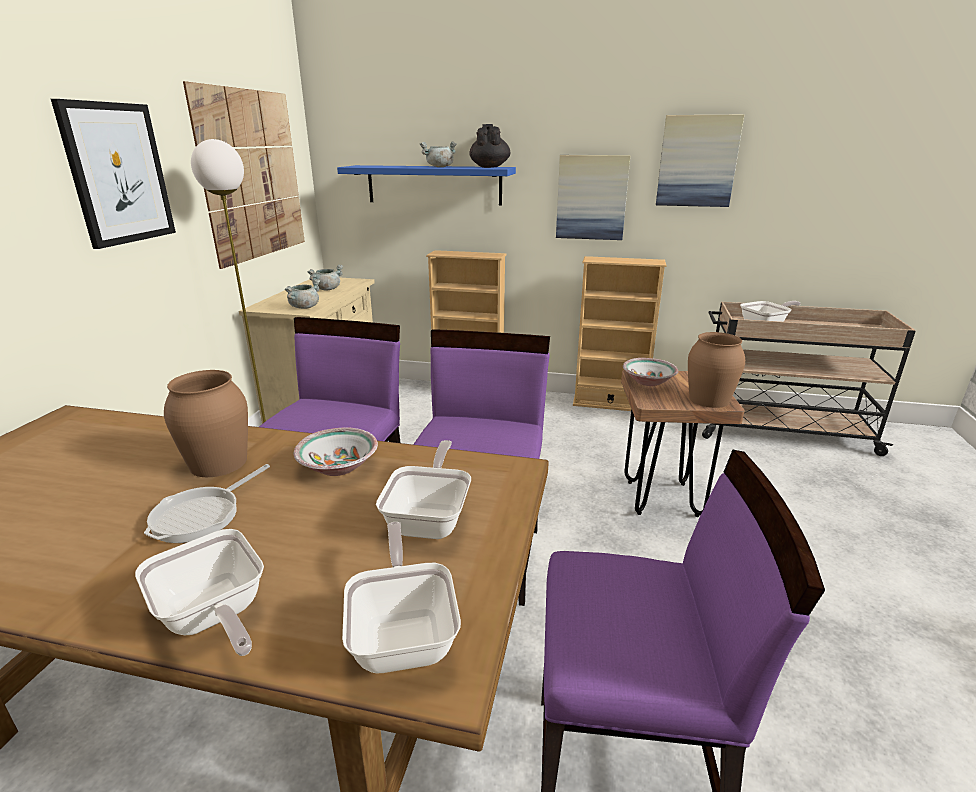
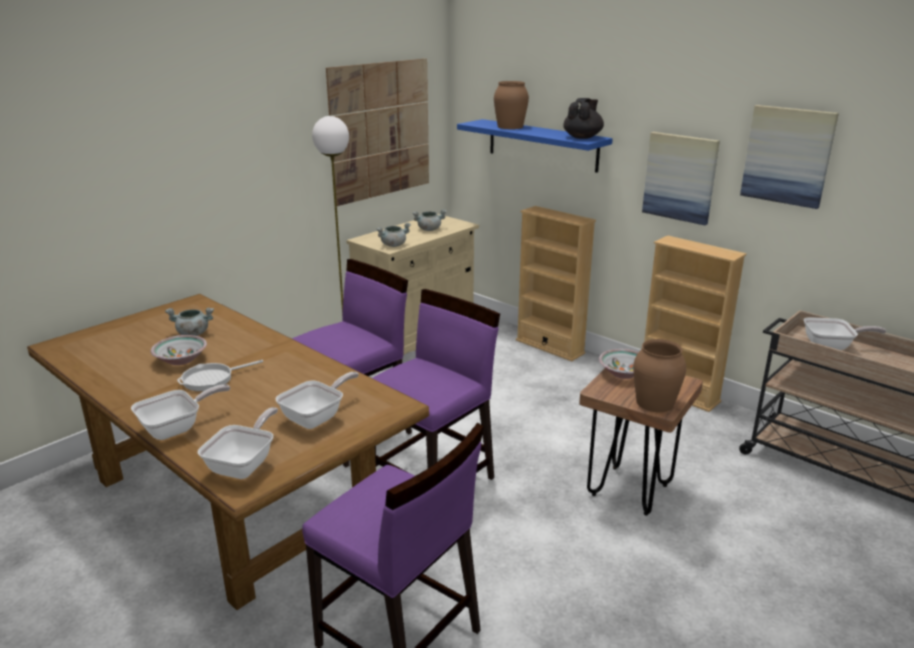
camera: 30 degrees right, 0 degrees up
(118, 174) = (262, 140): picture -> none
(213, 617) = (177, 428): frying pan -> frying pan turned 120 degrees counterclockwise
(218, 462) = (243, 352): brown vase -> brown vase (510, 126)
(337, 466) = (301, 372): bowl -> bowl (181, 359)
(439, 167) = (539, 132): grey cooking pot -> grey cooking pot (193, 334)

